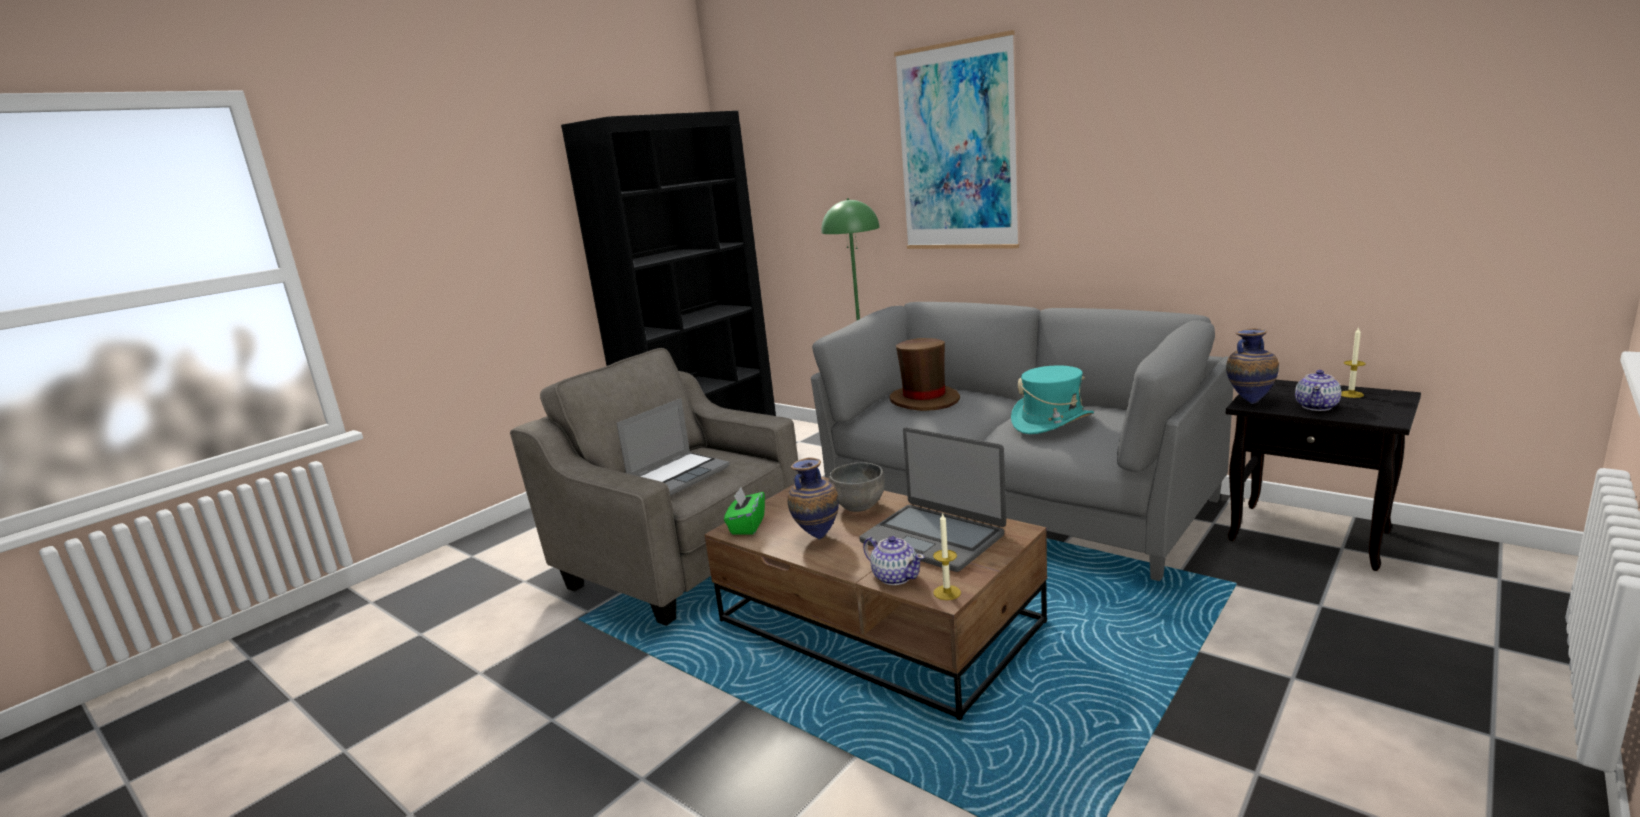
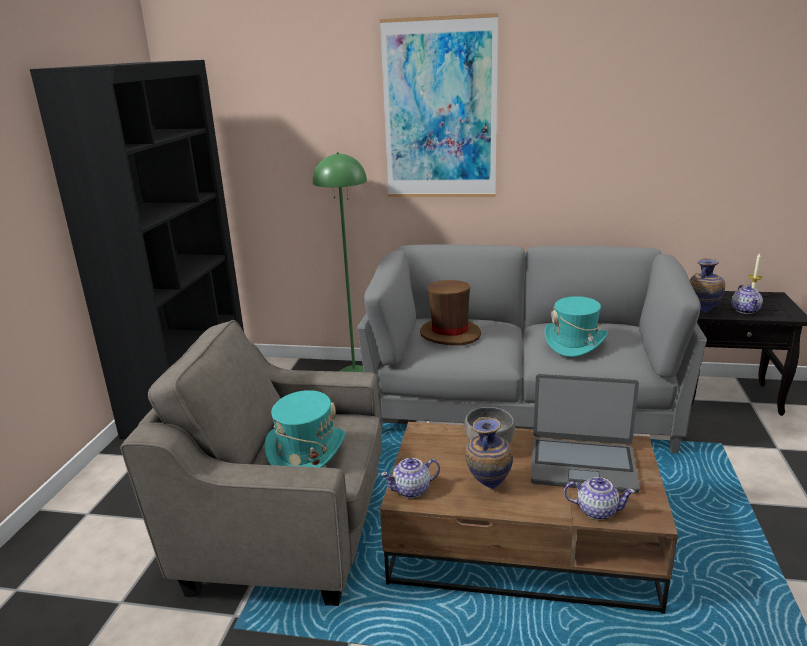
camera: 30 degrees left, 5 degrees up
(679, 475) = (306, 452): laptop -> turquoise hat
(747, 526) = (412, 490): green tissue box -> teapot
(947, 592) = (650, 515): candle -> none

